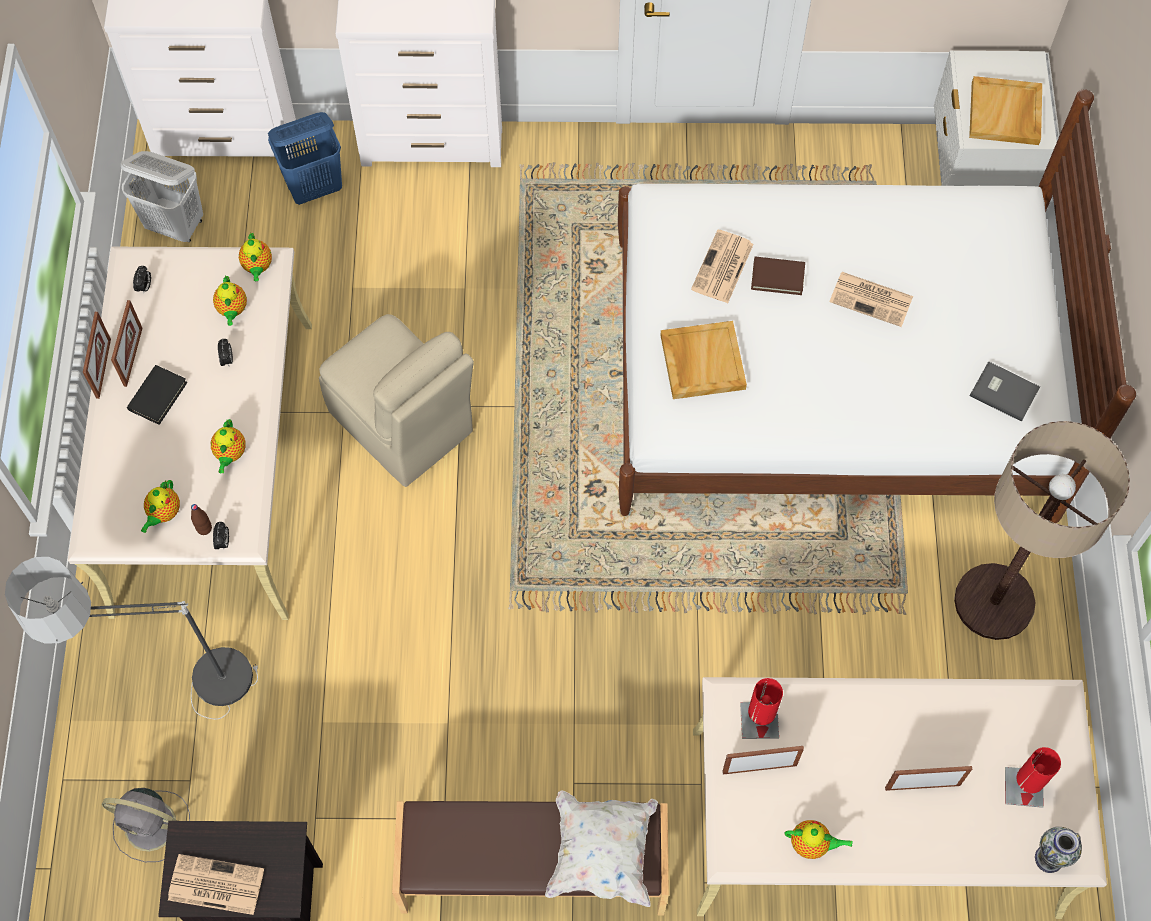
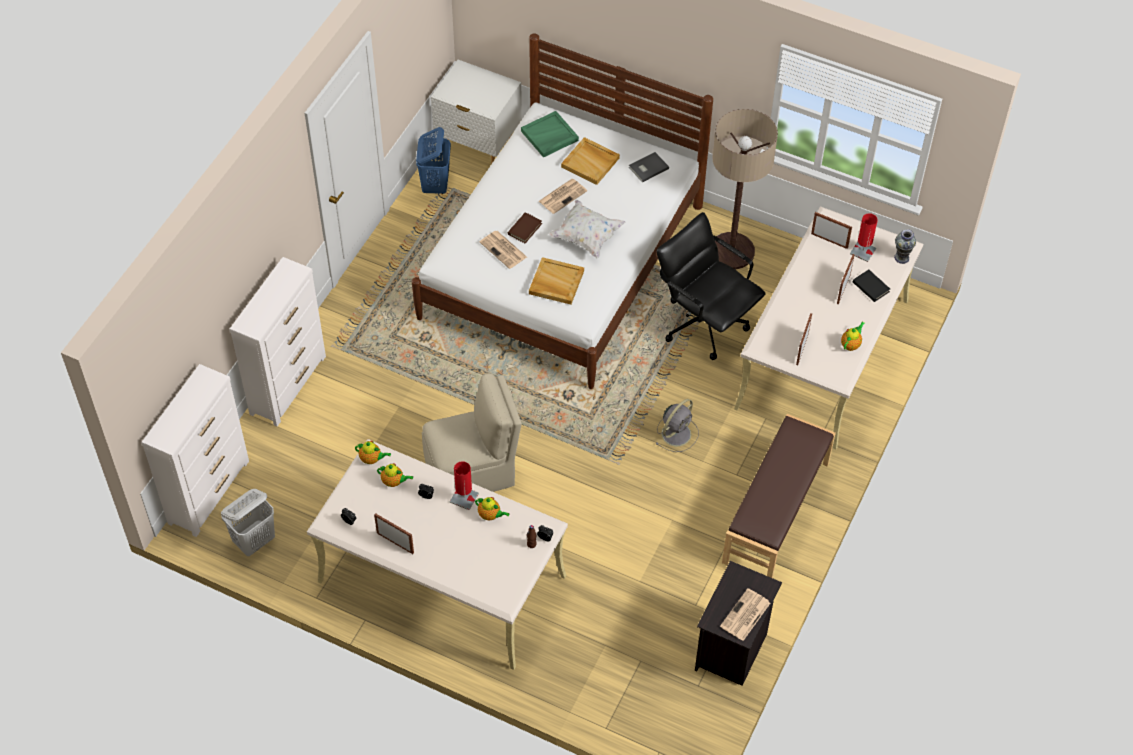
camera: 65 degrees left, 10 degrees down
(103, 368) = (394, 561): picture frame -> picture frame (829, 240)
(153, 826) = (659, 689): grey fan -> grey fan (677, 433)
(157, 396) = (430, 539): black book -> black book (870, 287)
(164, 513) = (510, 561): teapot -> none
(175, 691) = (580, 650): floor lamp -> none
(315, 187) = (276, 456): blue laundry basket -> blue laundry basket (435, 185)
(601, 853) = (801, 450): white pillow -> white pillow (586, 237)
(759, 720) = (777, 338): red table lamp -> red table lamp (464, 497)
(830, 620) = (704, 323): none -> black office chair
(977, 232) = (549, 136): none -> green tray
(1005, 114) = (486, 92): beige tray -> beige tray (591, 162)

